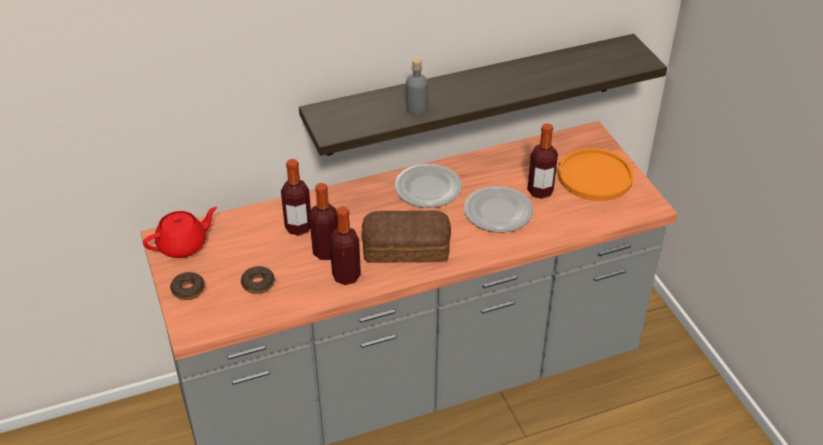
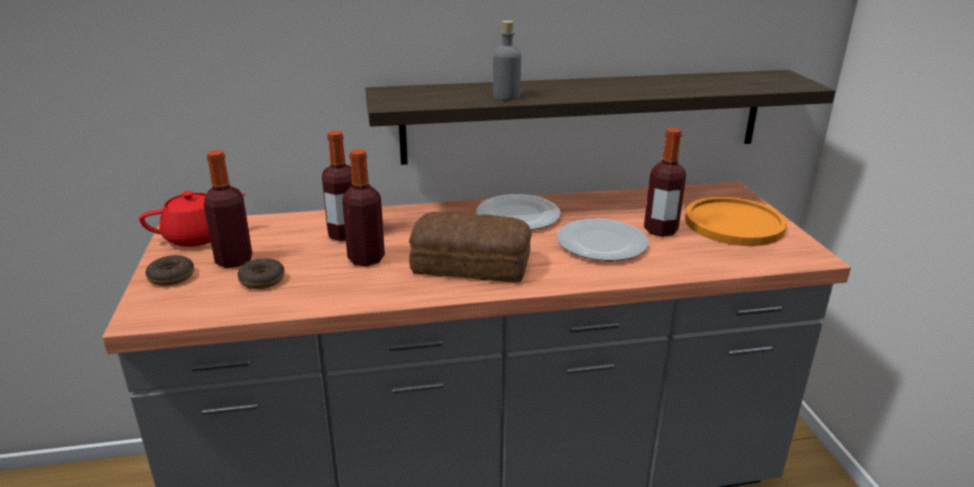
camera: 10 degrees right, 15 degrees down
(346, 276) = (380, 284): bottle -> bottle (234, 260)

